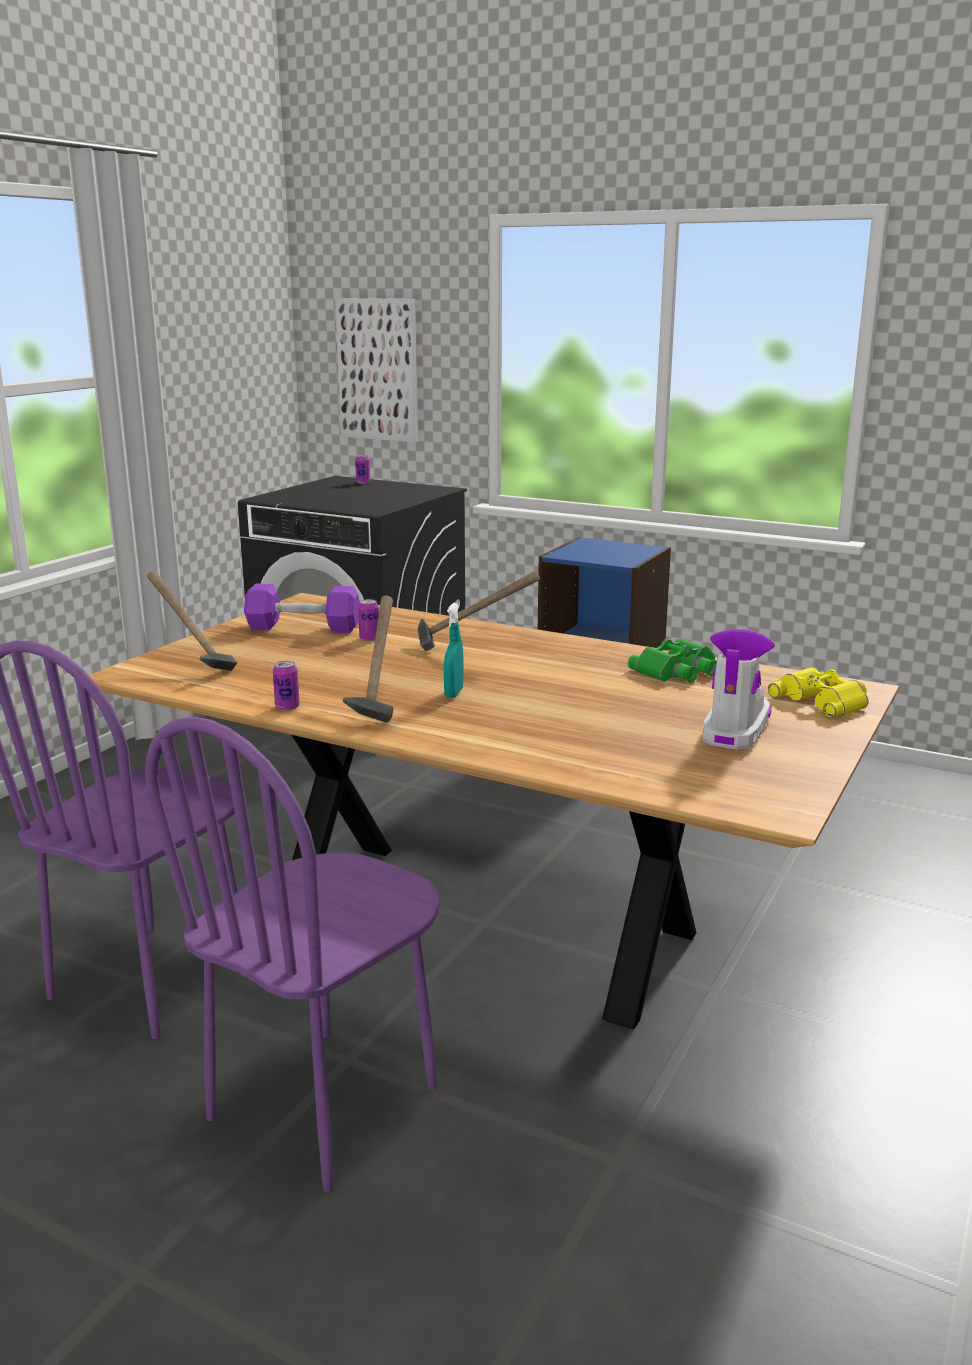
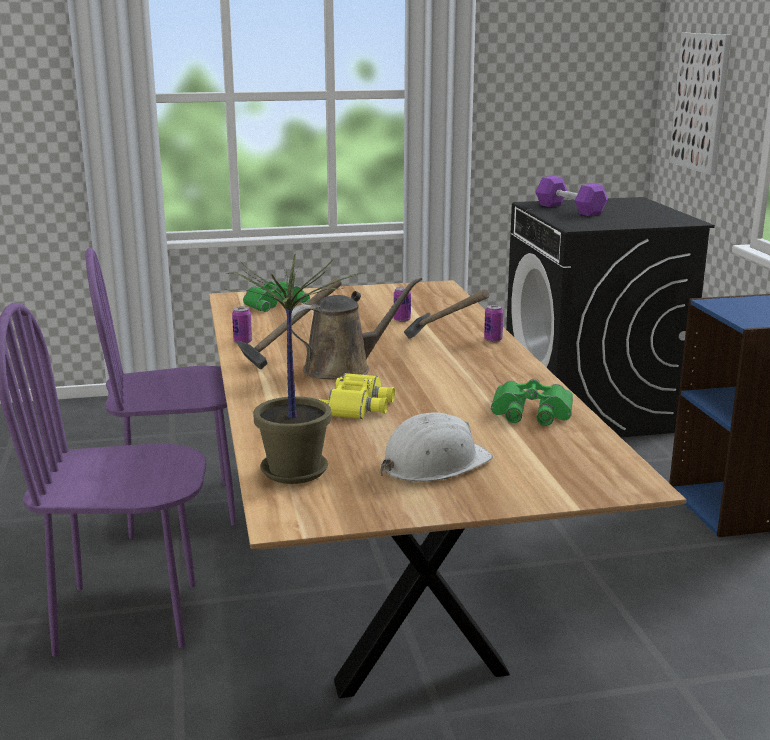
camera: 50 degrees right, 0 degrees up
(192, 663) = (273, 302): hammer -> green binoculars
(303, 628) = (386, 301): purple dumbbell -> purple dumbbell (570, 209)
(363, 483) = (643, 205): can -> can (493, 340)
(454, 693) = (343, 368): turquoise spray bottle -> brown watering can
(674, 780) = (293, 470): none -> potted plant
(735, 730) = (433, 463): boot -> white hard hat
(823, 701) = (571, 478): yellow binoculars -> yellow binoculars (359, 405)

